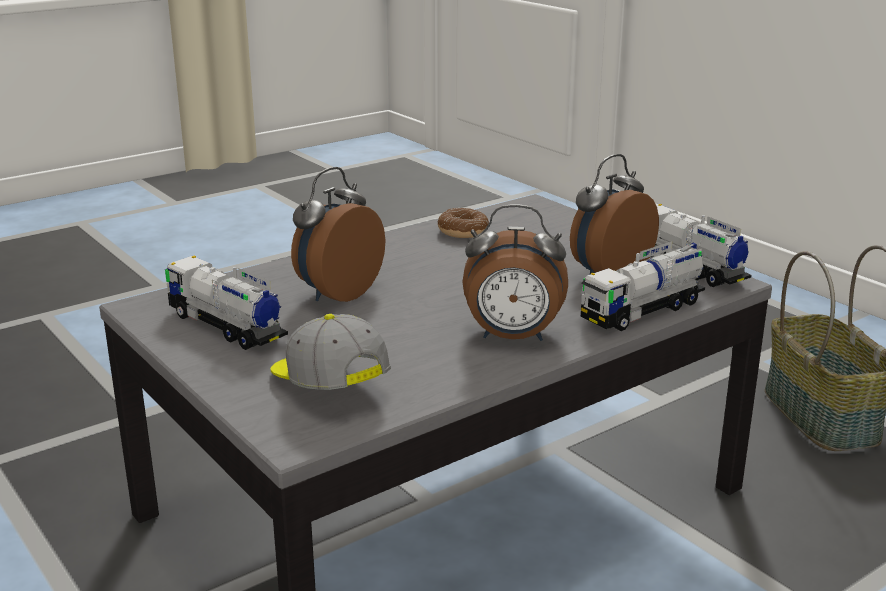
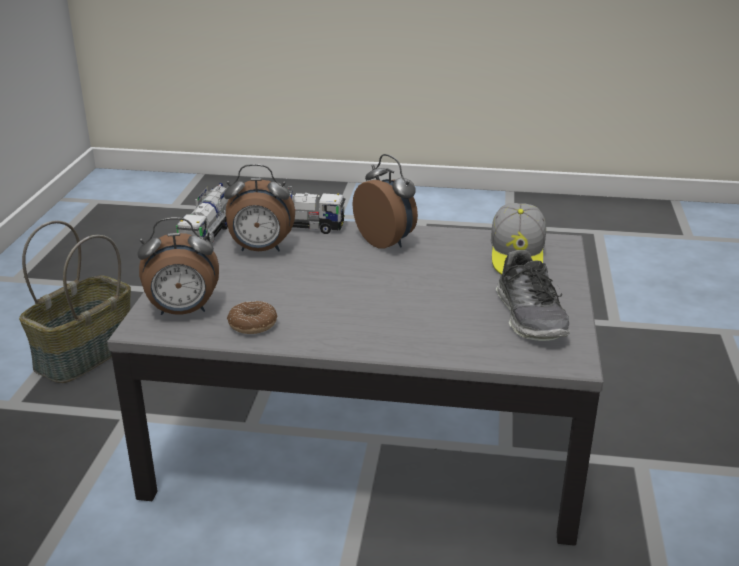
camera: 135 degrees left, 5 degrees up
(226, 326) = (530, 316): toy truck -> shoe
(336, 293) = (430, 310): alarm clock -> alarm clock (183, 312)

